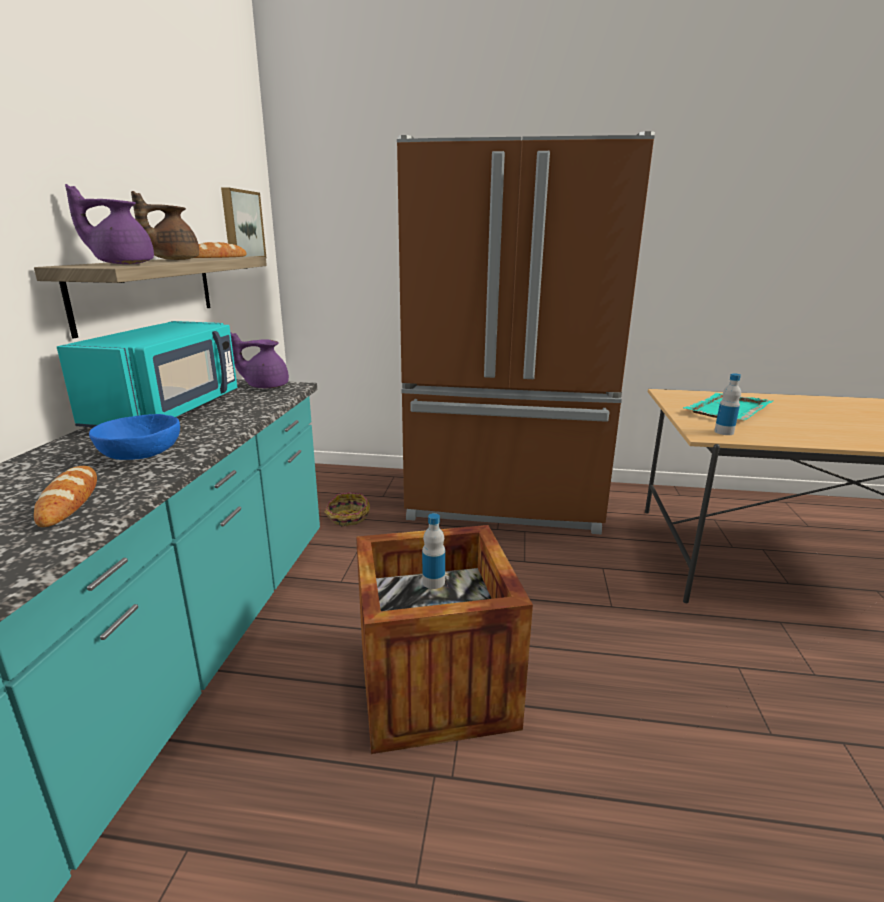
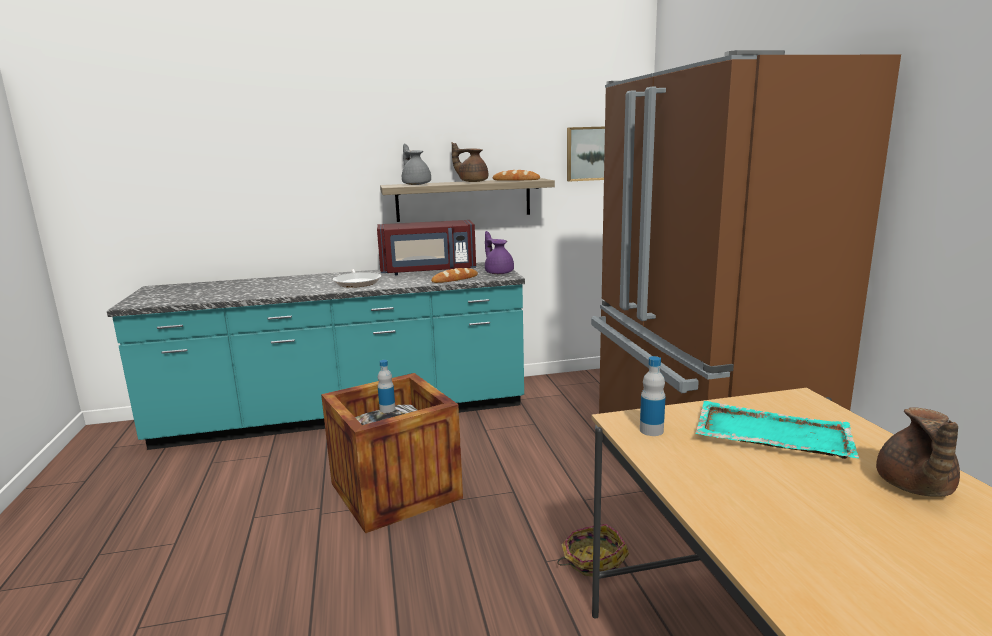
camera: 70 degrees right, 5 degrees down
(69, 500) = (301, 287): bread -> bread (455, 279)
(122, 264) = (416, 184): purple teapot -> grey teapot
(140, 455) = (357, 282): blue bowl -> frying pan
(170, 410) = (428, 271): turquoise microwave -> red microwave
(347, 517) = (574, 407): basket -> basket (592, 560)
(794, 404) = (914, 487): none -> brown teapot

